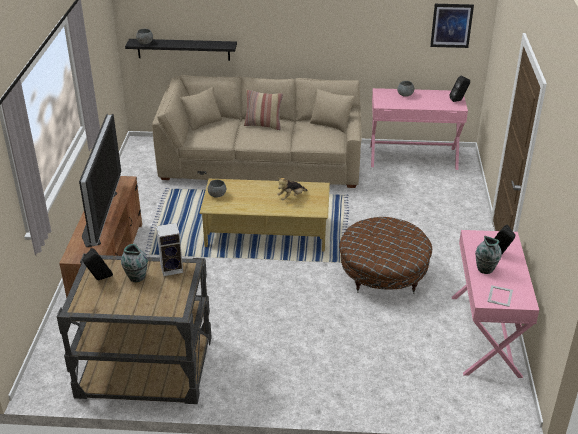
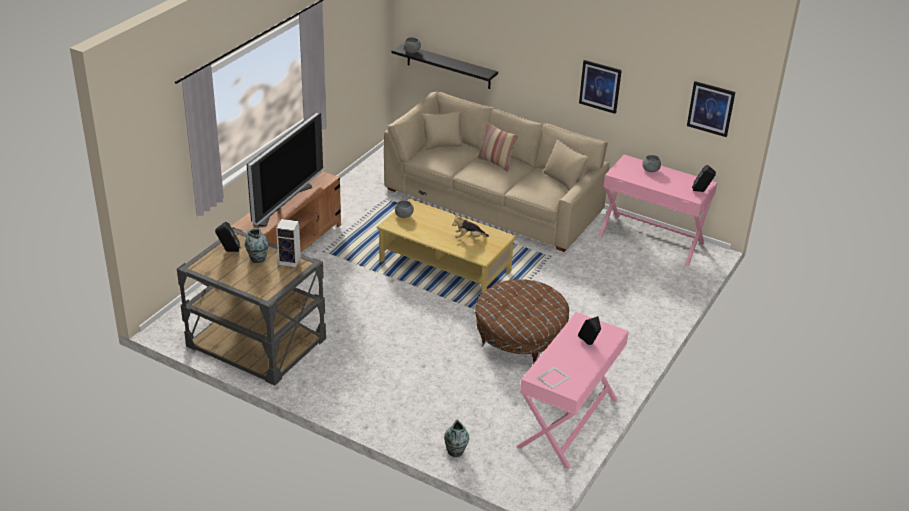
camera: 25 degrees right, 0 degrees up
(342, 30) = (600, 86): none -> picture
(485, 269) = (563, 352): vase -> vase (455, 452)

